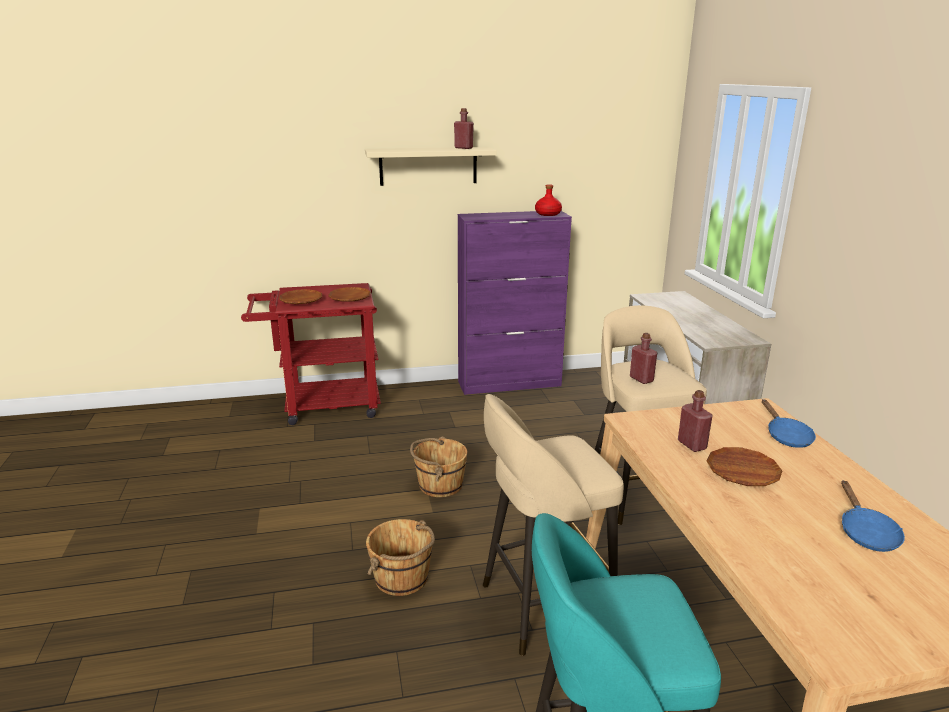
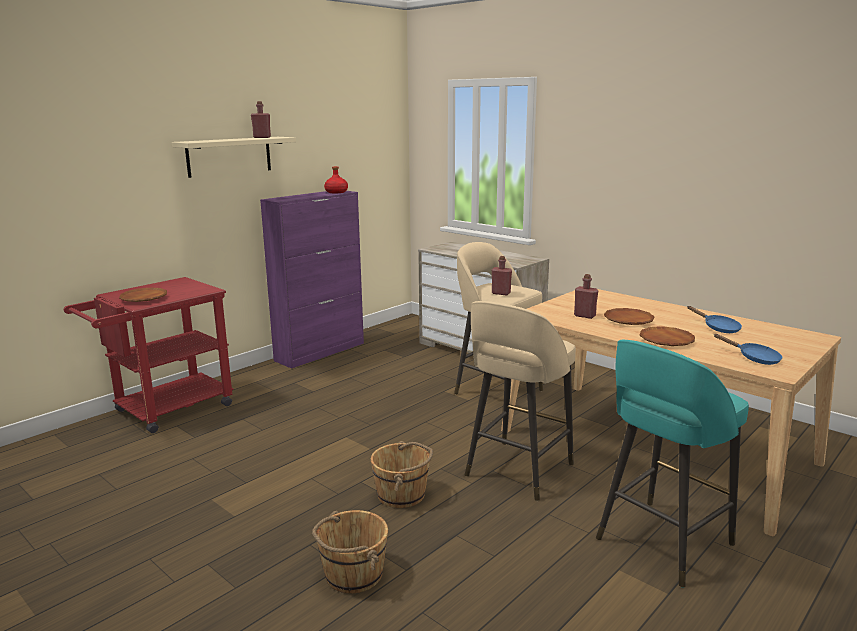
camera: 35 degrees left, 5 degrees down
(349, 297) = (190, 288): brown plate -> brown plate (666, 340)
(439, 485) = (352, 431): brown bucket -> brown bucket (352, 574)
(786, 436) = (622, 300): blue frying pan -> blue frying pan (754, 358)

